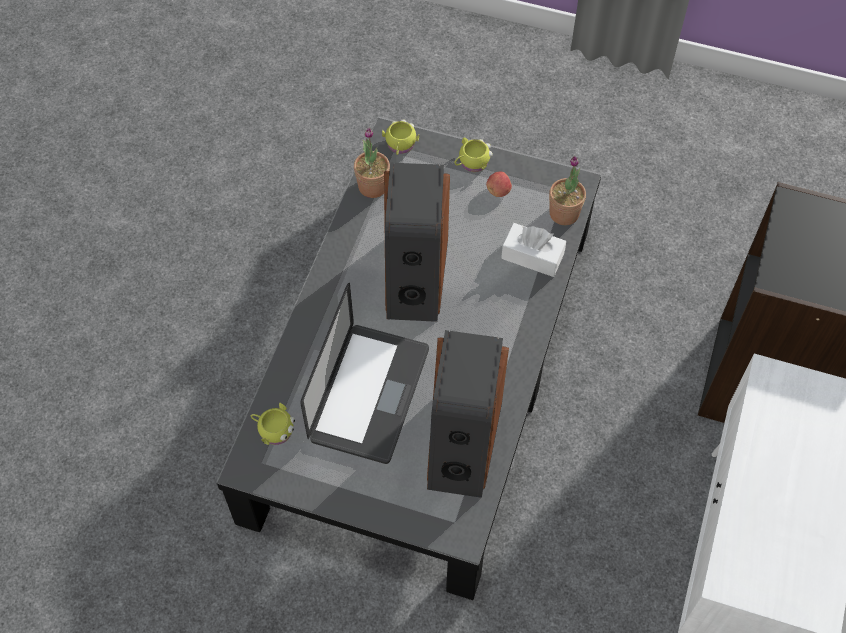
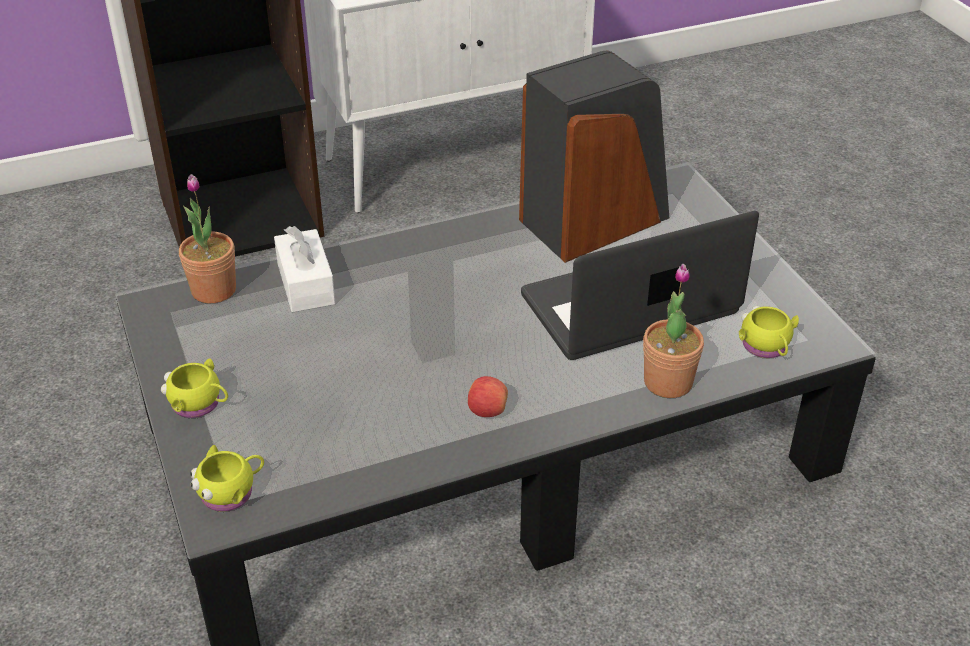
camera: 130 degrees left, 20 degrees down
(372, 186) = (336, 476): potted plant -> potted plant (668, 382)
(415, 277) = (439, 355): speaker -> none
(498, 191) = (228, 357): apple -> apple (487, 411)

